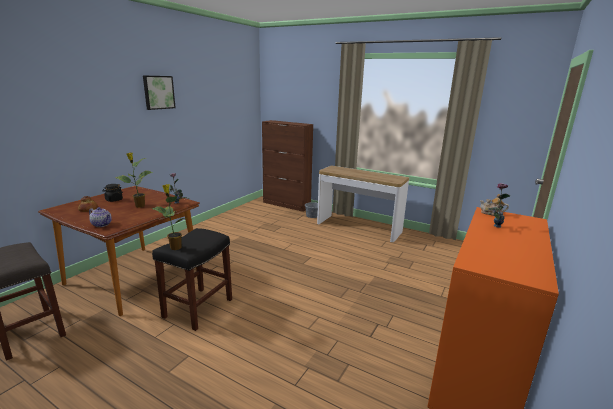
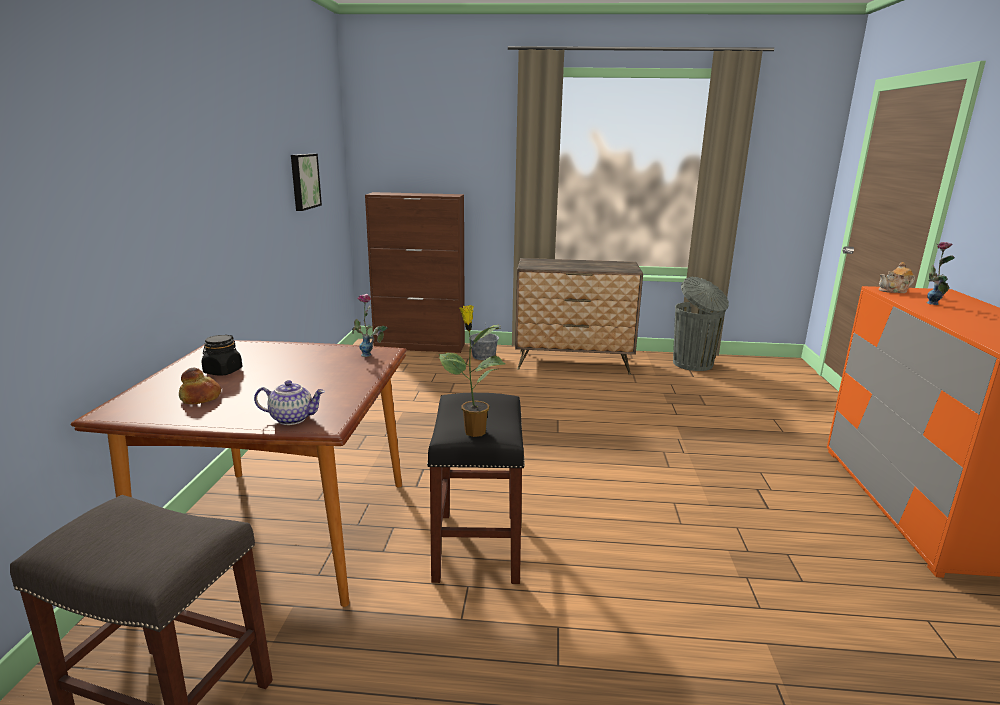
camera: 25 degrees left, 0 degrees up
(139, 206) = (303, 373): potted plant -> none
(158, 92) = (228, 134): picture -> picture (303, 181)
(358, 228) = (574, 362): console table -> dresser
(433, 243) = (694, 364): none -> grey trash can

